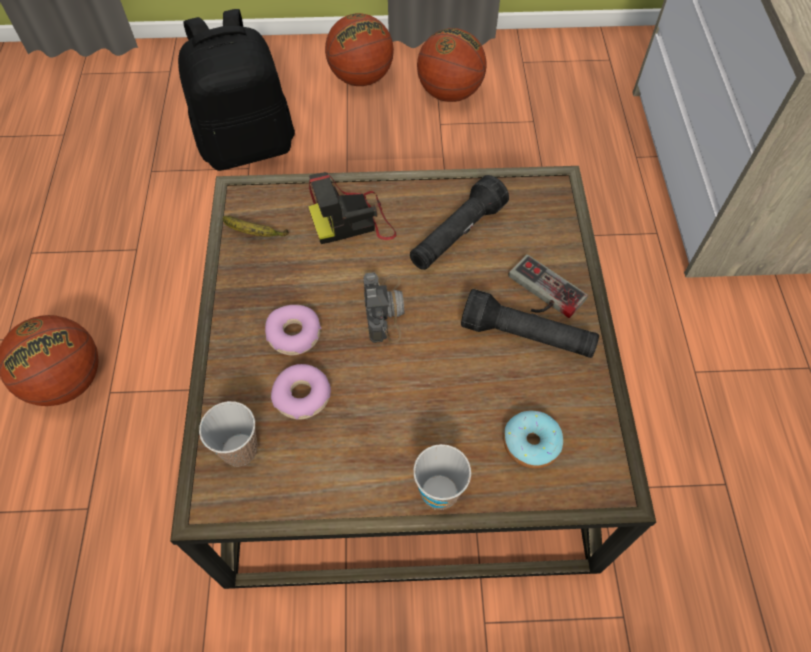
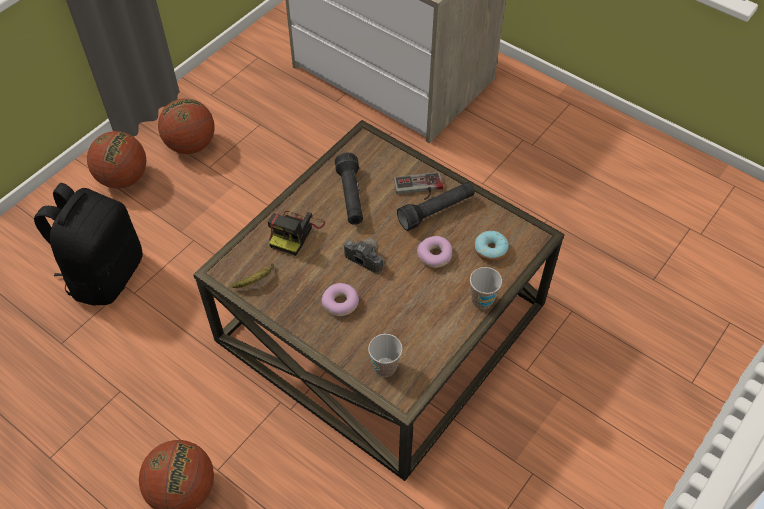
camera: 50 degrees left, 5 degrees down
(302, 396) = (380, 322): donut -> donut (435, 255)

